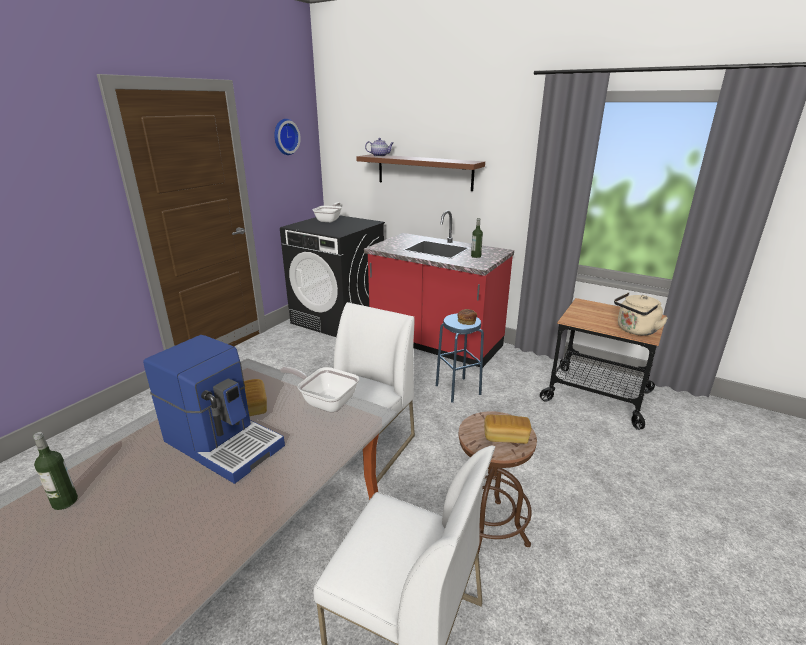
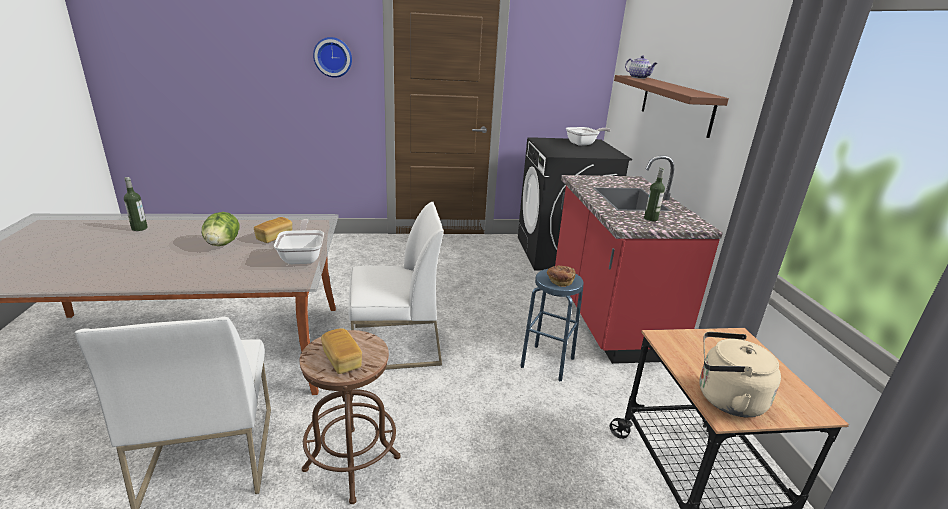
camera: 50 degrees right, 0 degrees up
(224, 442) = (222, 244): coffee machine -> lettuce
(285, 137) = (565, 47): wall clock -> wall clock (333, 57)

